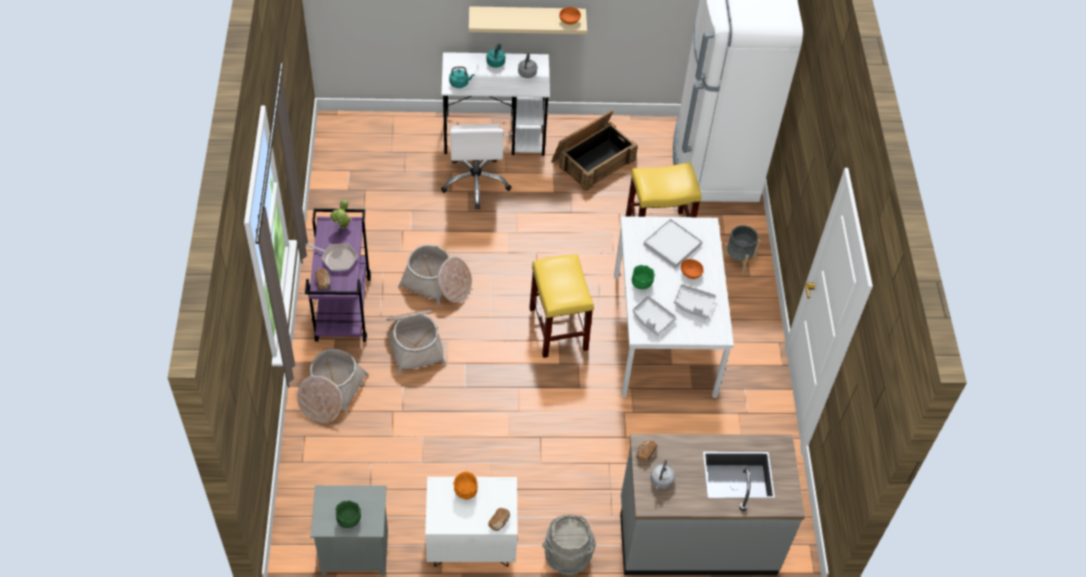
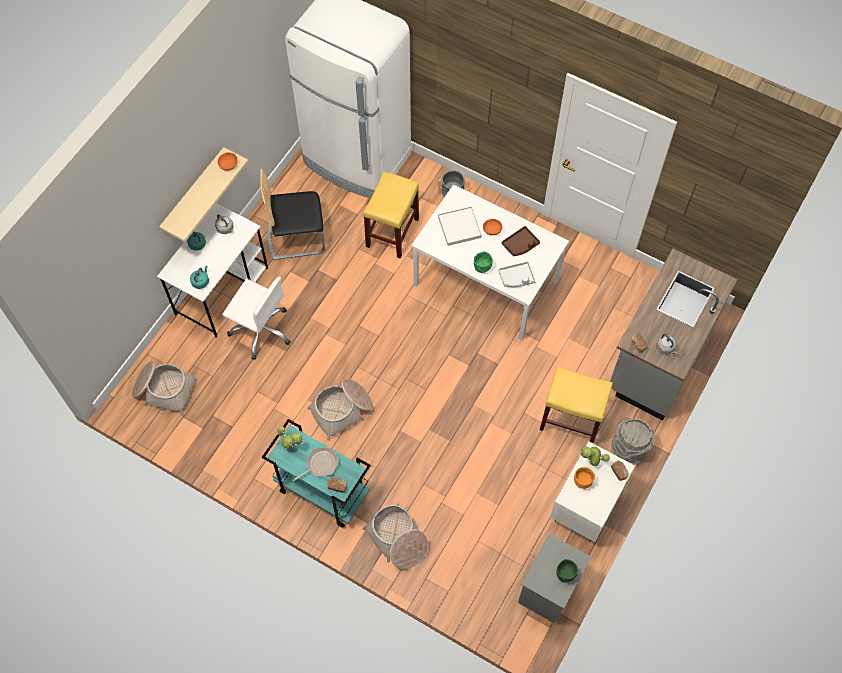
camera: 55 degrees left, 10 degrees up
(342, 308) = (322, 491): purple cart -> turquoise cart
(414, 343) = (388, 455): basket -> basket (163, 390)
(493, 491) = (592, 462): none -> potted plant
(557, 328) = (437, 349): yellow stool -> yellow stool (570, 420)
(593, 160) = (296, 236): crate -> chair
(693, 305) = (520, 245): grey tray -> brown tray

